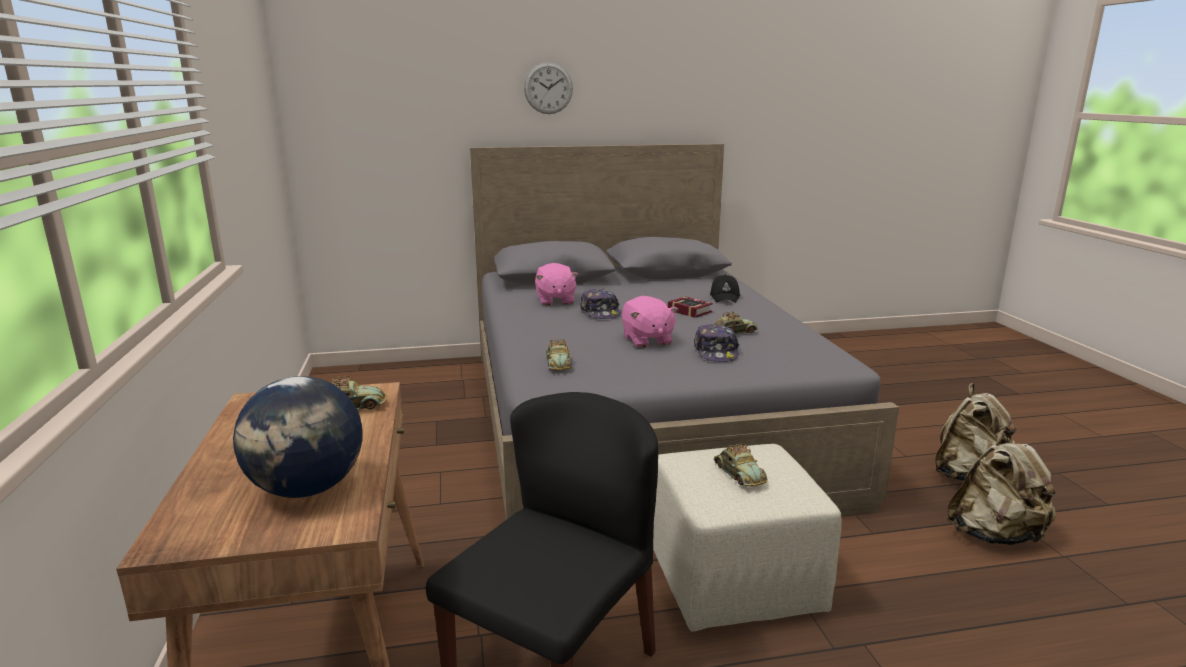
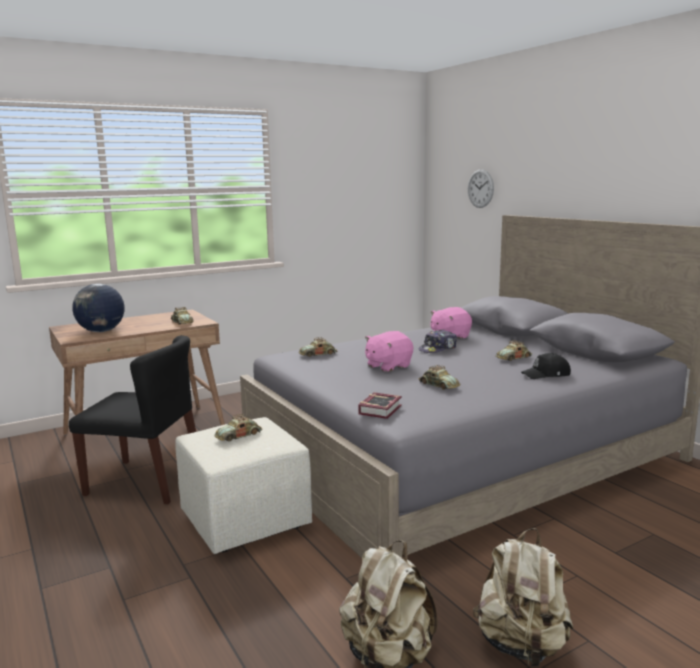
camera: 70 degrees right, 5 degrees down
(548, 88) = (566, 167): wall clock -> wall clock (480, 188)
(663, 296) = (513, 358): none -> toy car
(689, 310) = (482, 368): book -> book (382, 409)
(716, 352) = (383, 385): cap -> none

